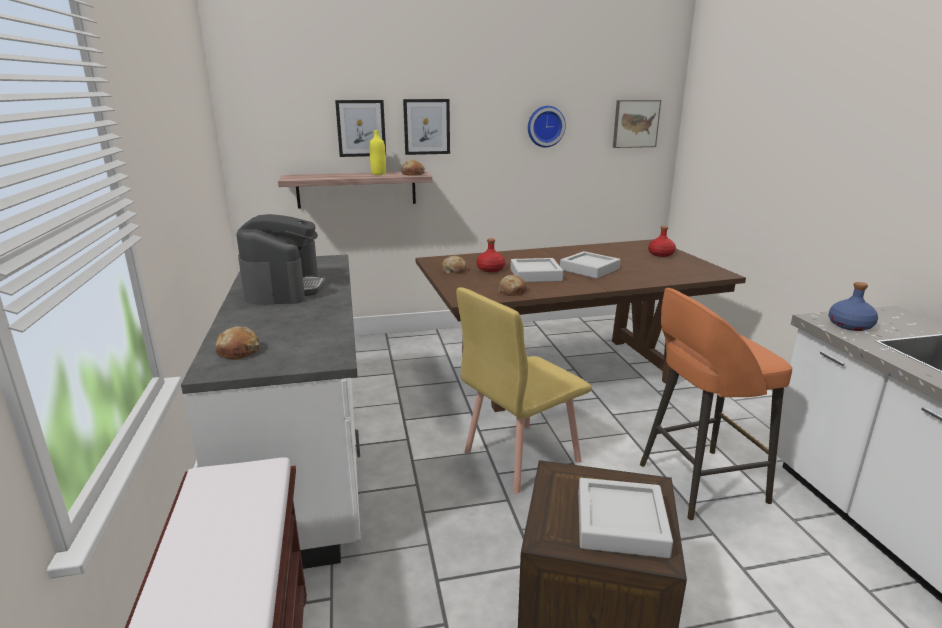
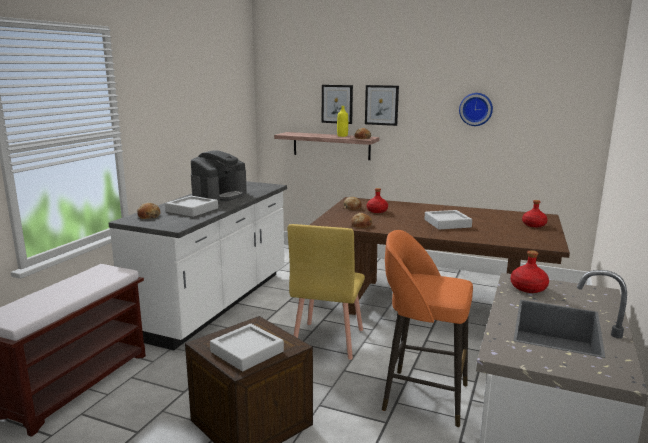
camera: 35 degrees right, 5 degrees down
(520, 456) = (327, 340): yellow chair -> yellow chair turned 75 degrees counterclockwise
(535, 275) = (399, 219): grey tray -> grey tray (192, 210)
(635, 123) = (563, 111): picture -> none
(849, 325) = (528, 288): blue bottle -> red bottle

